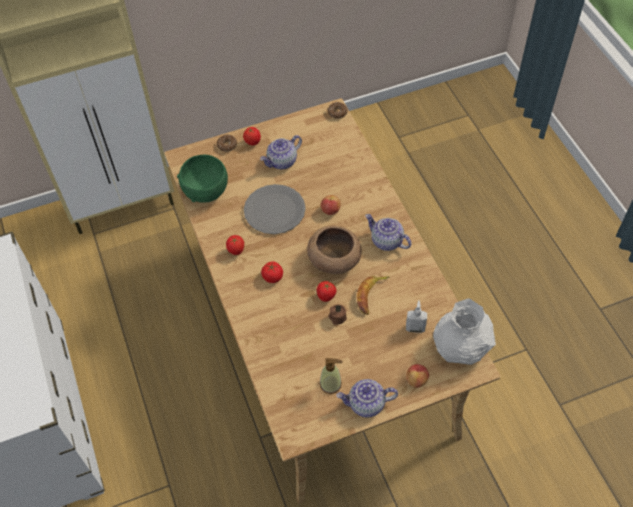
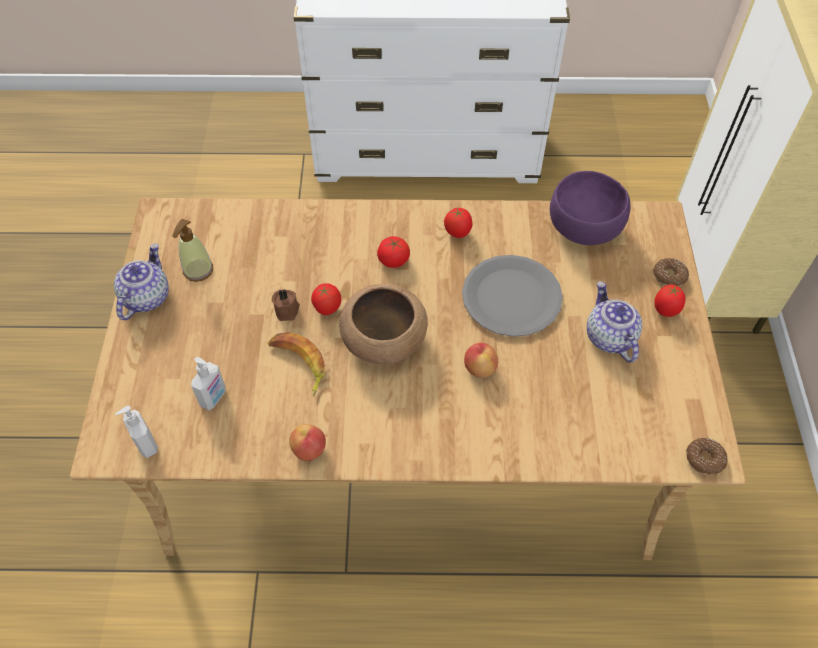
camera: 110 degrees right, 0 degrees up
(205, 190) = (585, 228): green bowl -> purple bowl
(386, 241) = (383, 423): teapot -> none
(416, 380) = (138, 365): apple -> apple (309, 450)
(461, 347) = (145, 445): white vase -> soap dispenser

